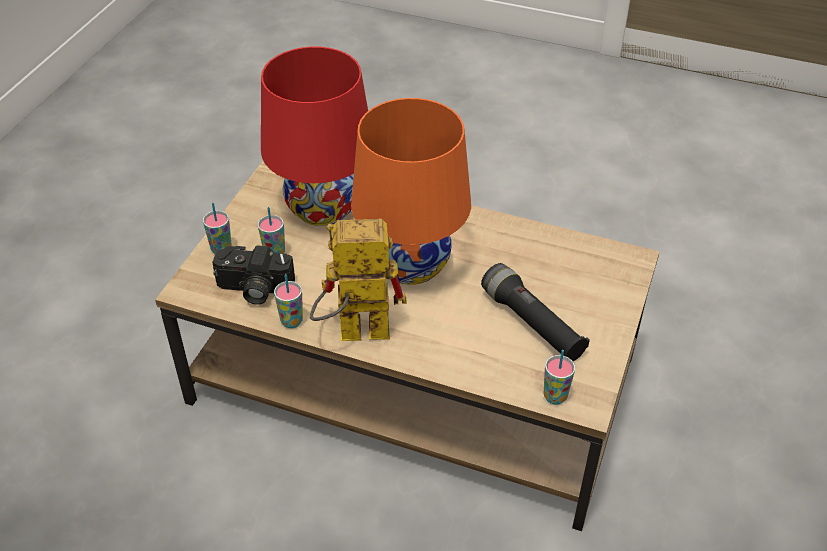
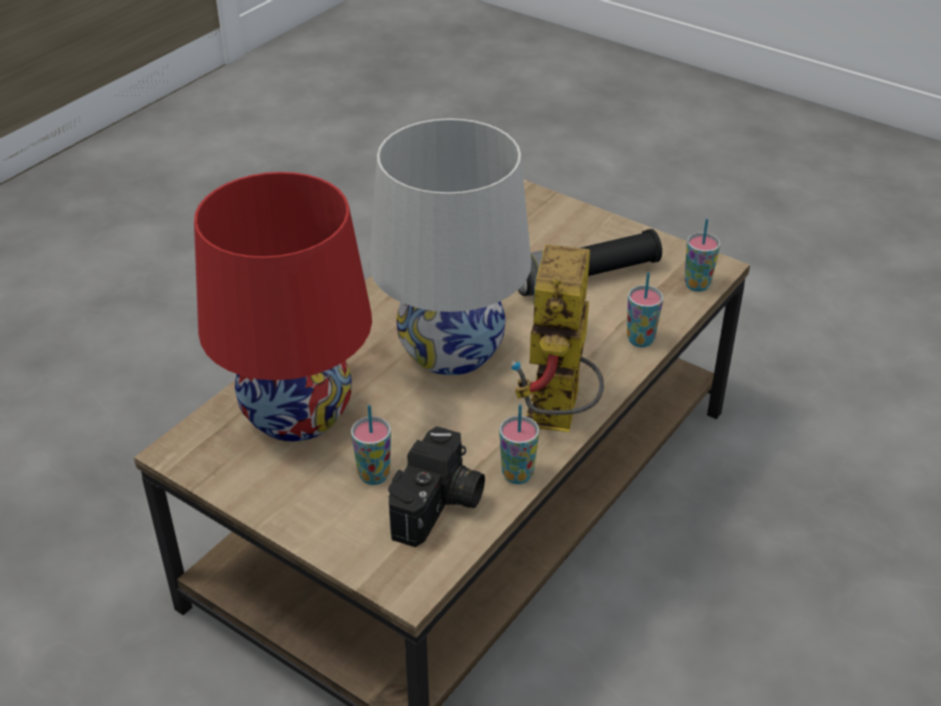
camera: 75 degrees left, 5 degrees down
(221, 249) = (336, 534): cup -> cup (640, 340)
(410, 263) = (450, 350): orange table lamp -> white table lamp

